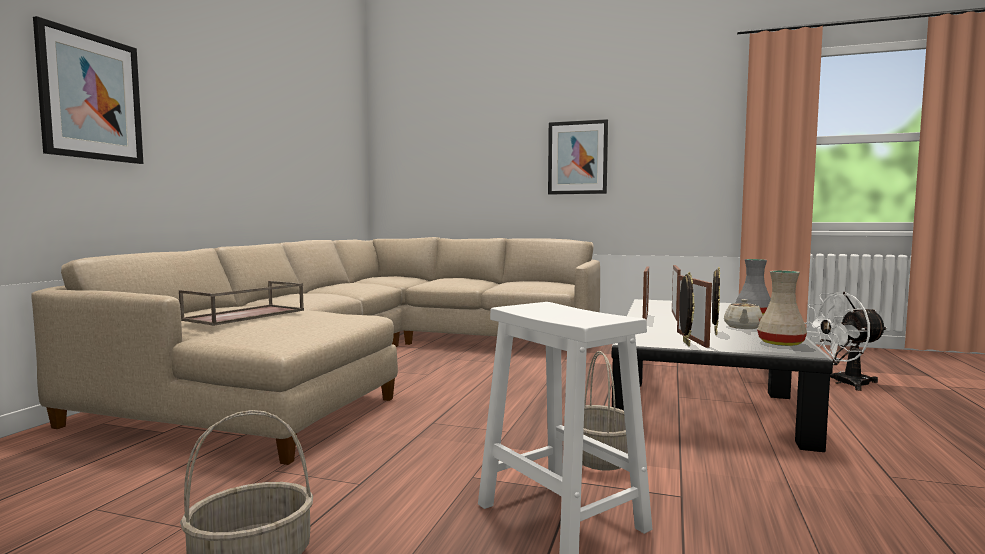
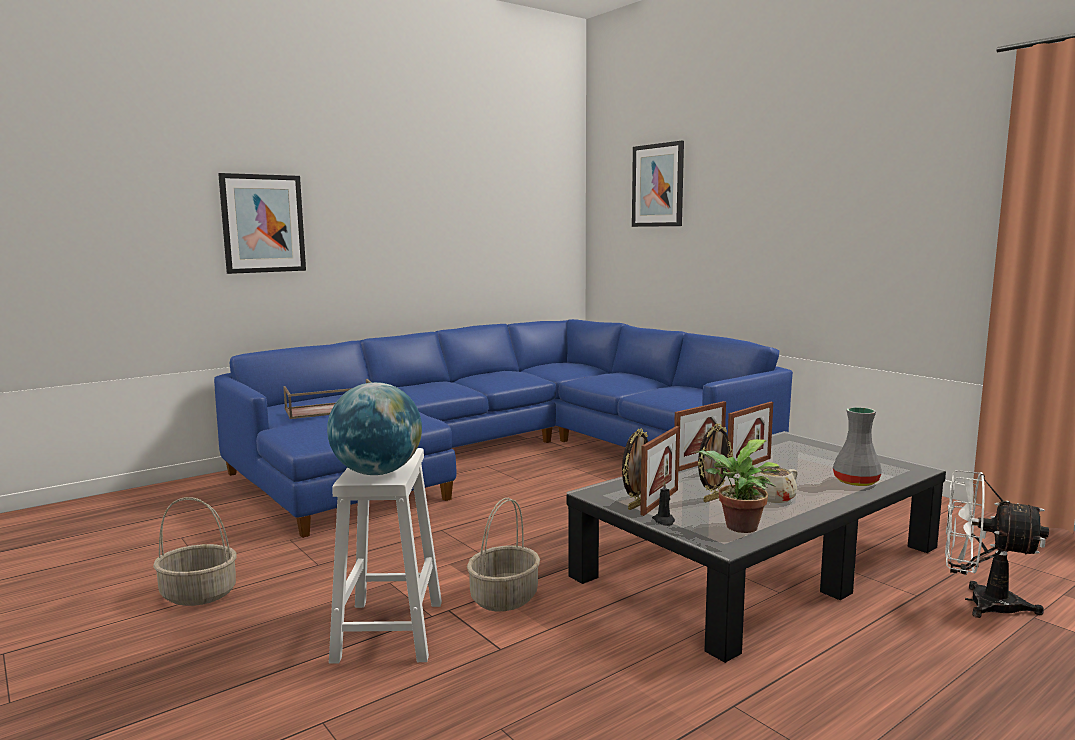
camera: 35 degrees right, 5 degrees up
(372, 360) = (501, 455): beige sofa -> blue sofa
(577, 158) = (789, 231): picture -> picture (658, 185)
(587, 316) = (377, 472): none -> globe
(730, 348) = (664, 521): none -> black candle
(779, 343) = (738, 528): beige vase -> potted plant

